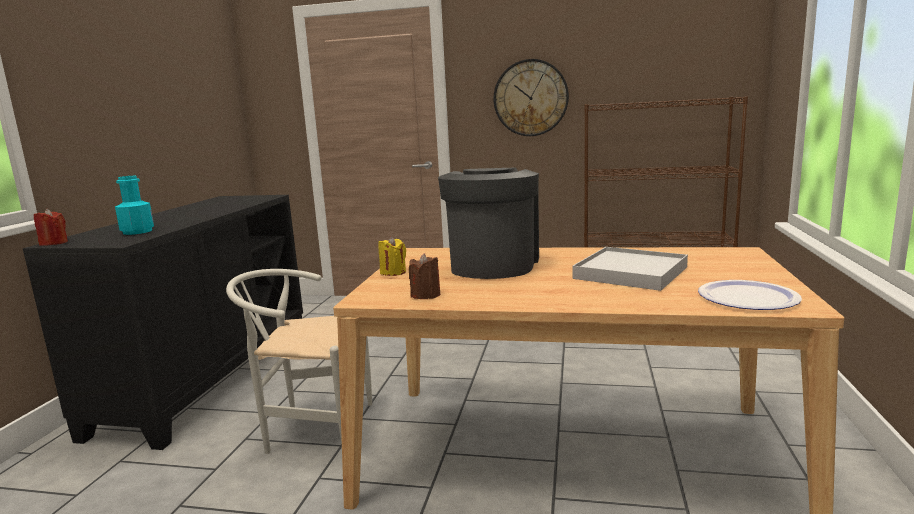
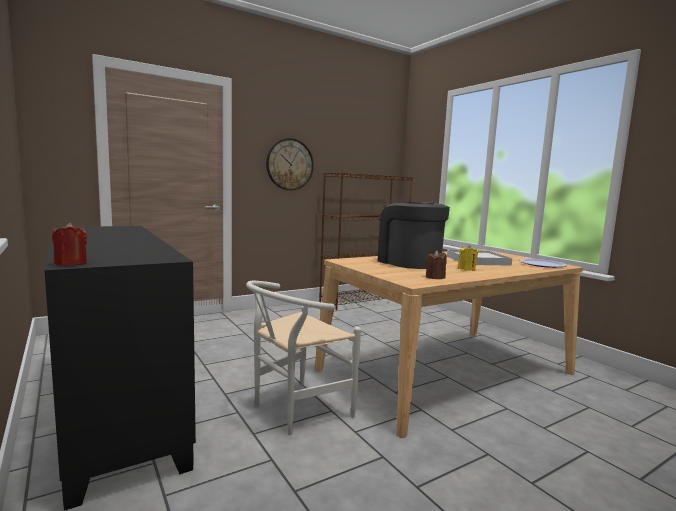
camera: 45 degrees left, 5 degrees down
(137, 232) = (133, 251): turquoise bottle -> none
(393, 272) = (373, 270): yellow candle -> yellow candle (466, 269)

